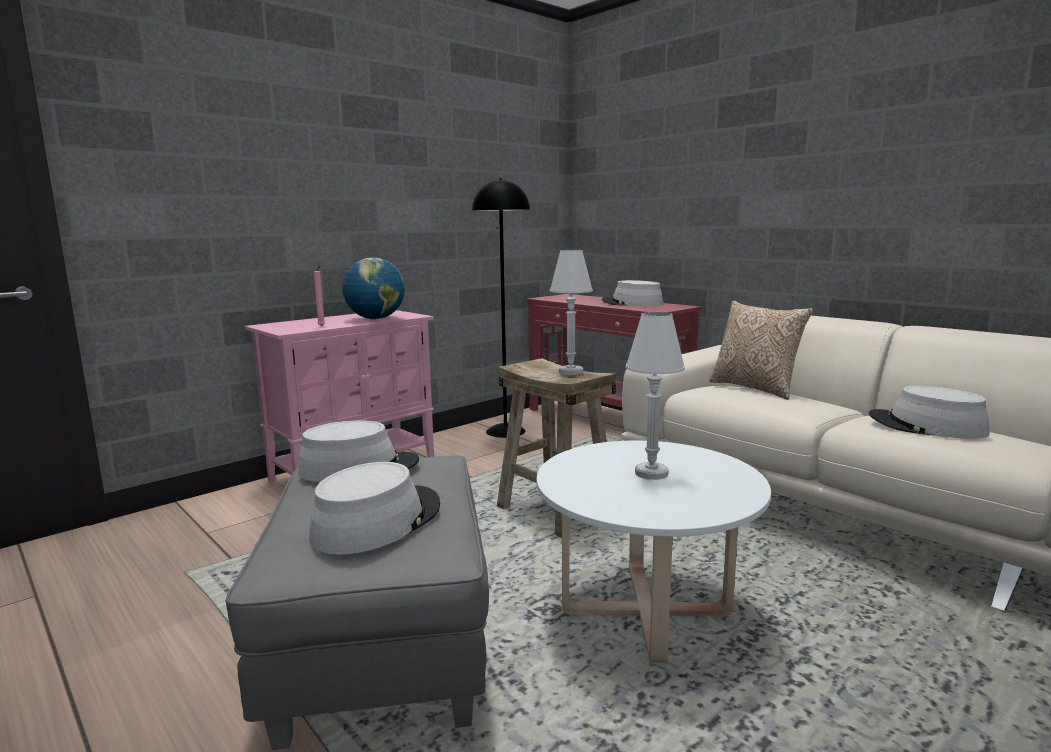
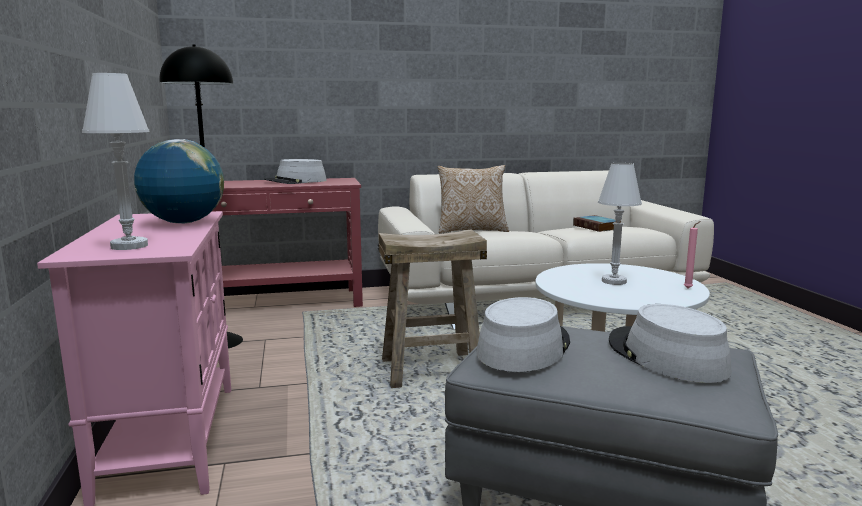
camera: 60 degrees left, 0 degrees up
(322, 326) = (177, 239): pink candle -> pink candle (689, 288)
(571, 372) = (440, 236): white table lamp -> white table lamp (129, 246)
(926, 426) = (597, 227): grey hat -> book

